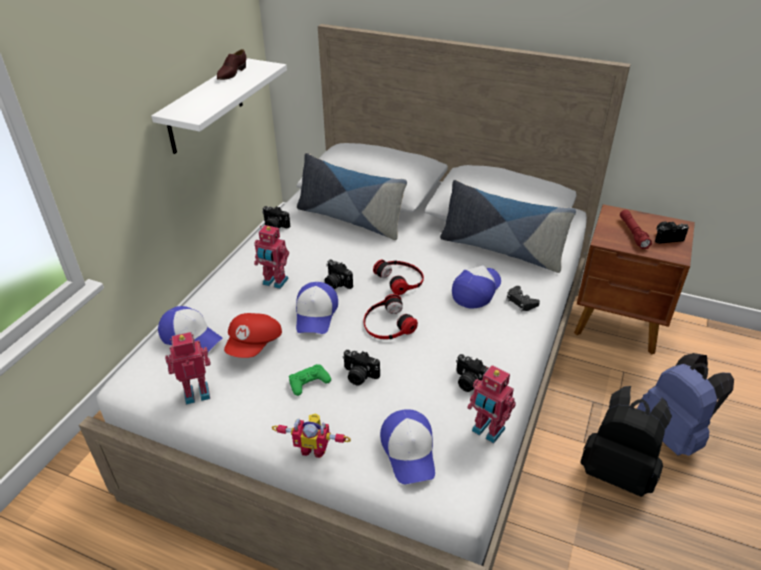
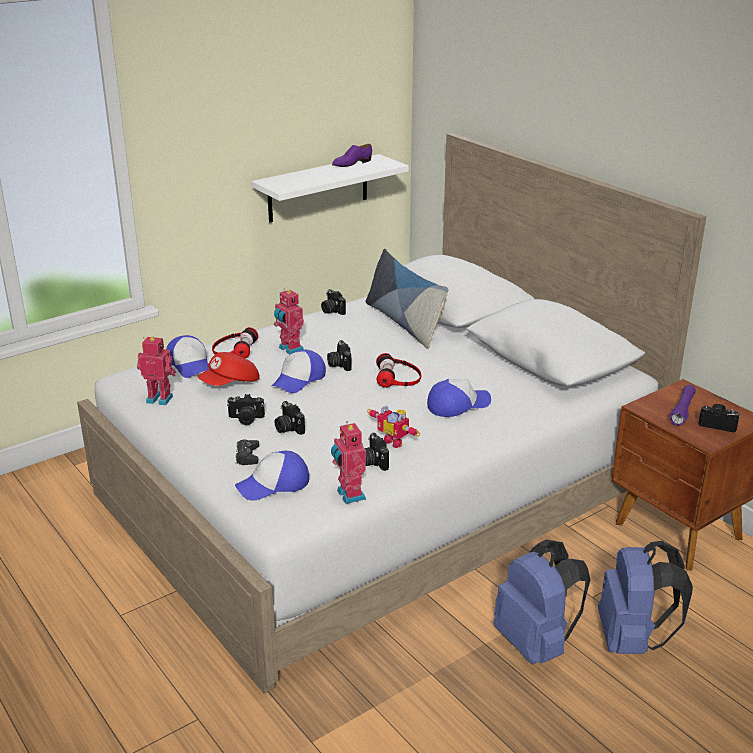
camera: 30 degrees right, 10 degrees down
(231, 73) = (352, 163): brown shoe -> purple shoe
(309, 382) = (246, 419): green game controller -> camera
(314, 447) = (207, 457): toy robot -> toy robot (395, 441)
(387, 324) = (350, 403): headphones -> headphones (233, 349)
(409, 451) = (274, 484): cap -> cap turned 45 degrees clockwise
(501, 250) = (520, 383): pillow -> none
(521, 302) = (489, 425): black game controller -> black game controller (247, 456)
(618, 472) = (536, 643): black backpack -> blue backpack
(633, 233) = (682, 410): red flashlight -> purple flashlight

